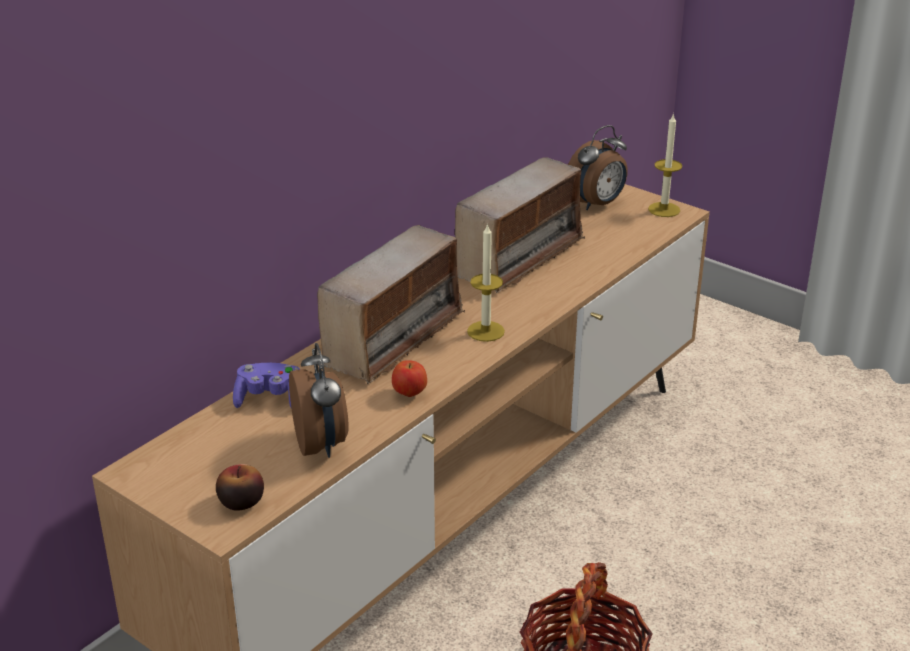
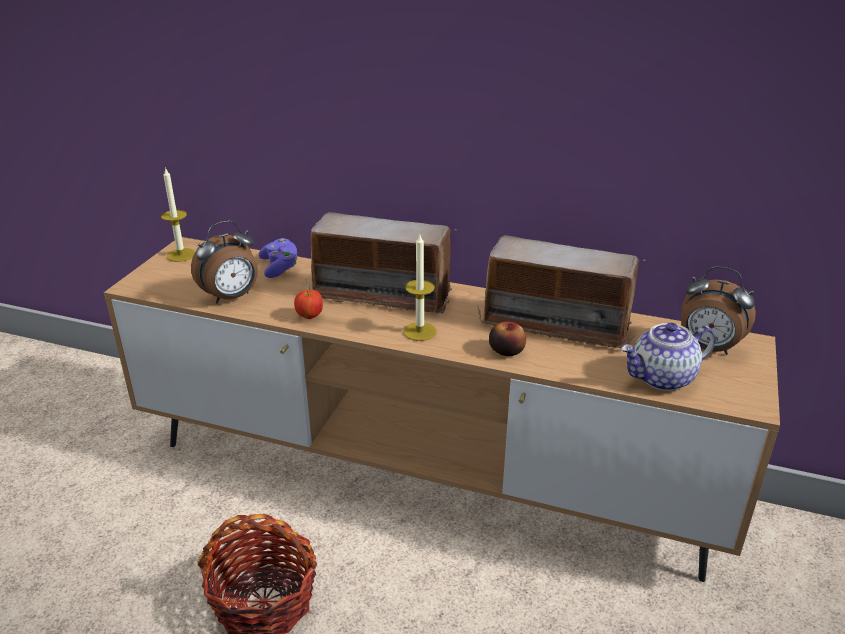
camera: 70 degrees right, 0 degrees up
(241, 502) = (160, 285): apple -> apple (506, 350)
(630, 235) = (662, 378): none -> teapot
(664, 209) = (745, 391): candle -> candle (181, 255)

